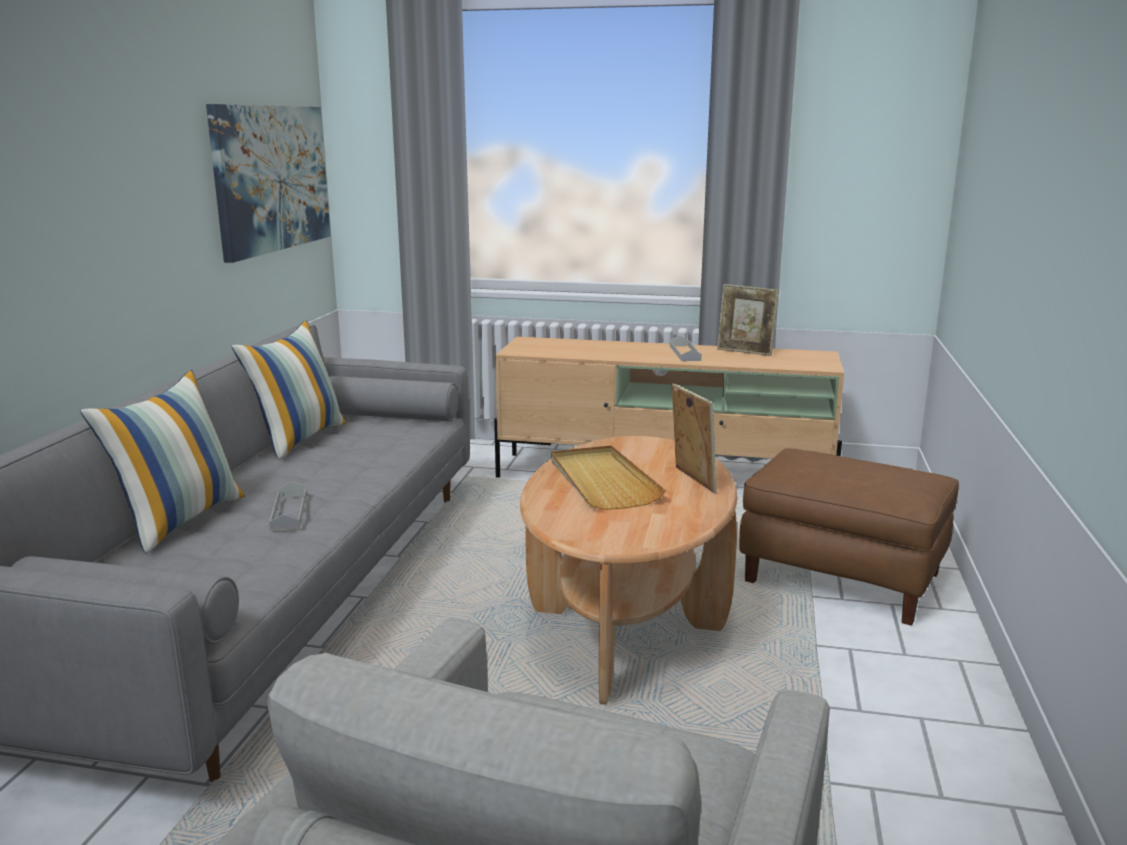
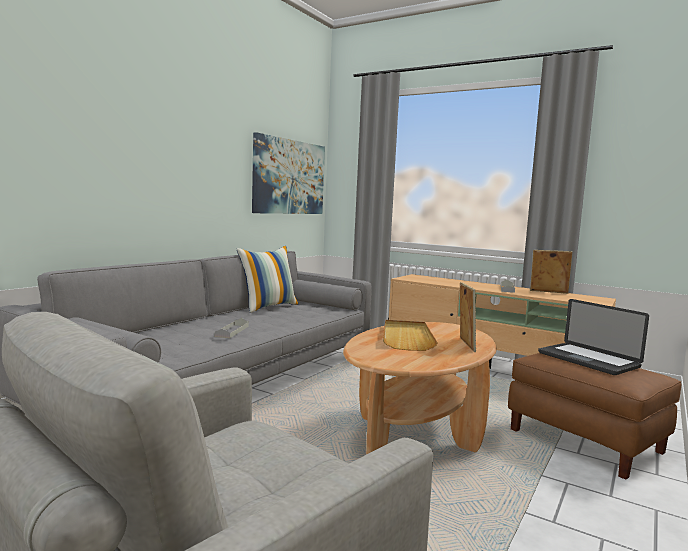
camera: 20 degrees right, 10 degrees down
(179, 520) = (178, 327): pillow -> none
(745, 352) = (548, 292): picture frame -> picture frame turned 150 degrees clockwise
(842, 468) = (588, 360): none -> laptop

